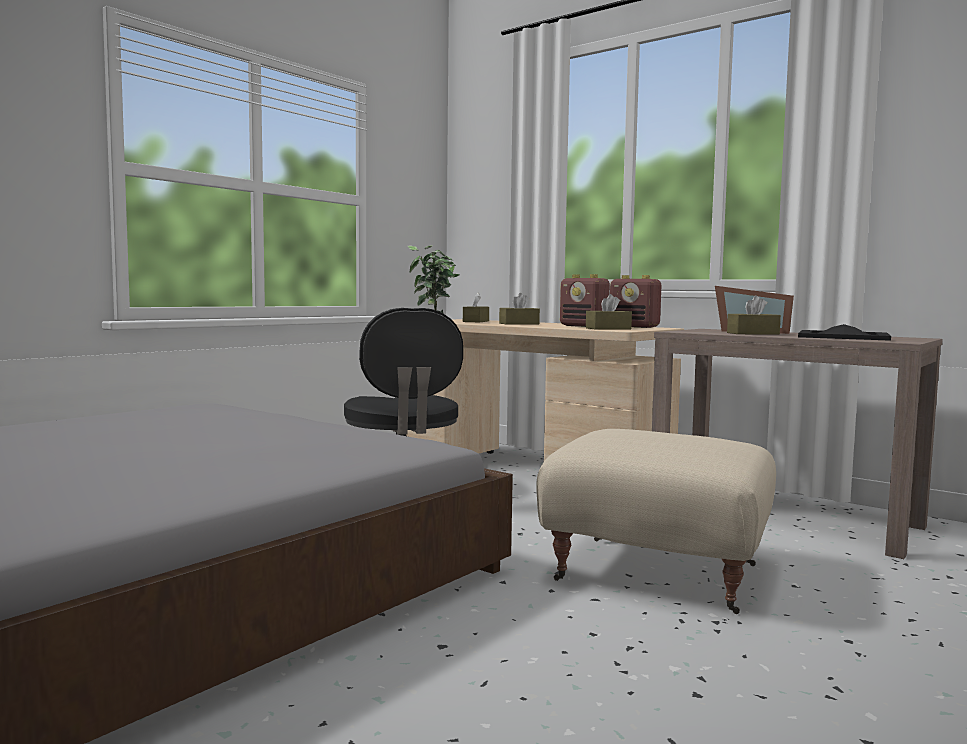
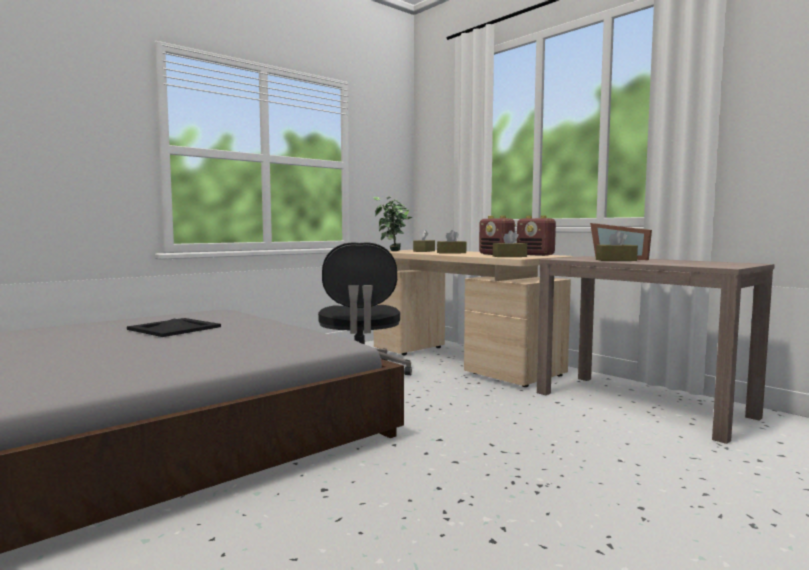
camera: 10 degrees right, 0 degrees up
(658, 572) = (515, 443): beige ottoman -> none
(842, 336) = (686, 262): black tray -> black tray (174, 328)

